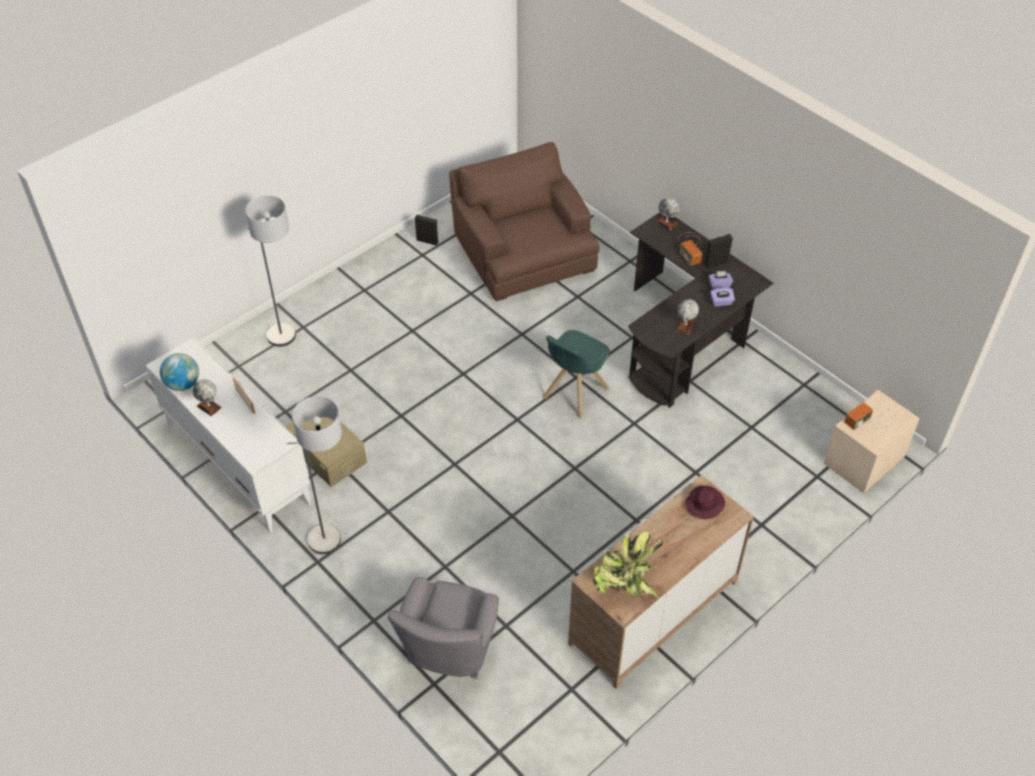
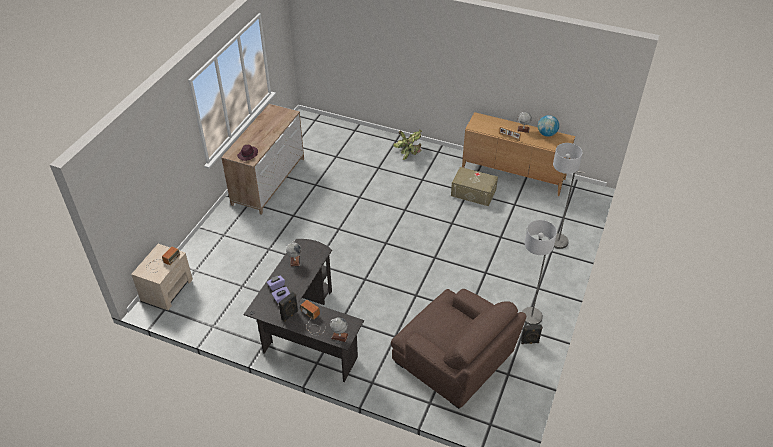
camera: 155 degrees right, 5 degrees down
(237, 464) = (513, 174): white dresser -> brown dresser
(334, 539) = (438, 161): grey floor lamp -> grey floor lamp (526, 319)
(449, 648) = (356, 142): grey armchair -> none
(574, 393) = (360, 269): turquoise chair -> none
(625, 585) = (274, 116): potted plant -> potted plant (409, 152)

